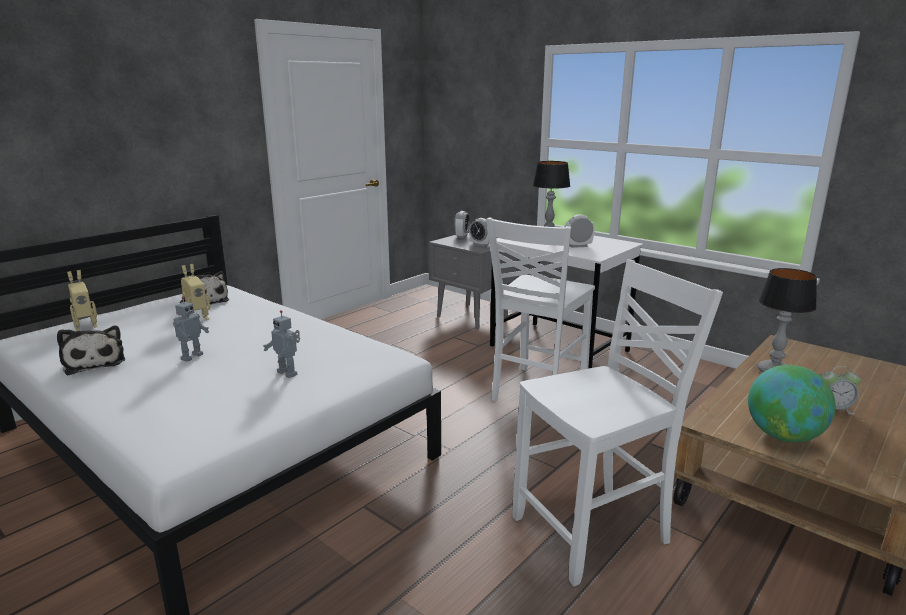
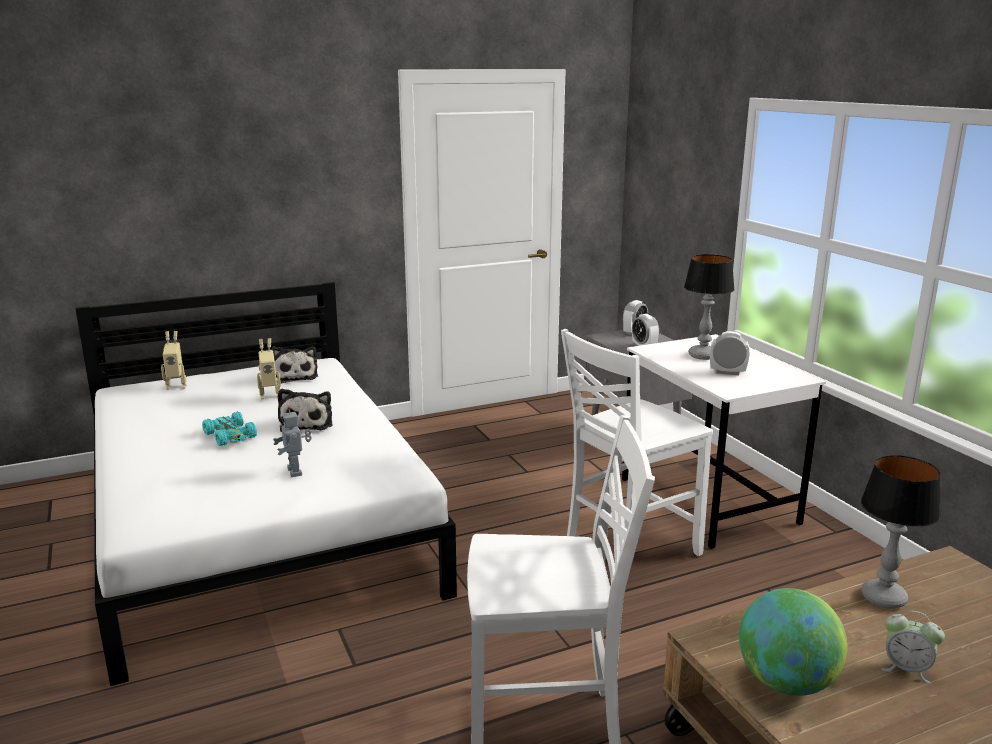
camera: 25 degrees right, 0 degrees up
(94, 362) = (153, 425): plush toy -> plush toy (307, 423)
(191, 357) = (231, 436): toy robot -> turquoise toy car

